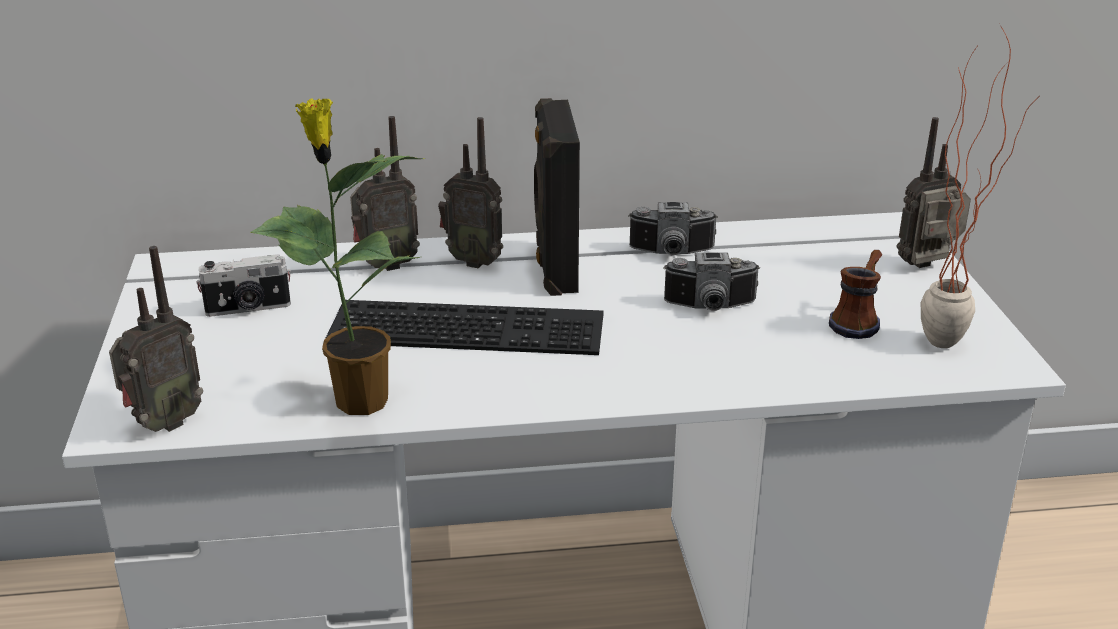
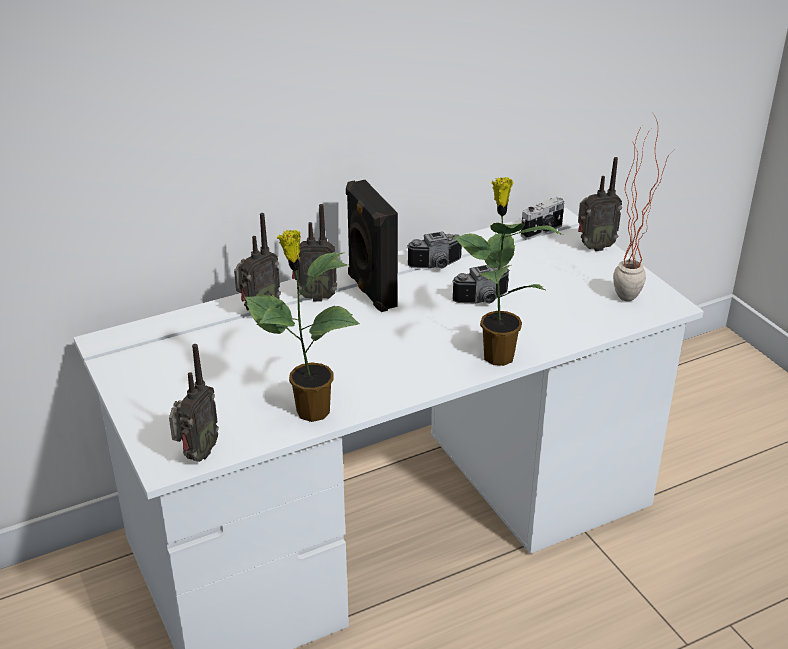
camera: 20 degrees left, 5 degrees up
(248, 308) = (189, 362): camera -> camera (542, 231)
(470, 325) = (344, 344): keyboard -> none
(683, 382) = (497, 355): none -> potted plant
(858, 320) = (573, 292): mug -> none
(928, 267) = (594, 247): radio -> radio turned 150 degrees counterclockwise

